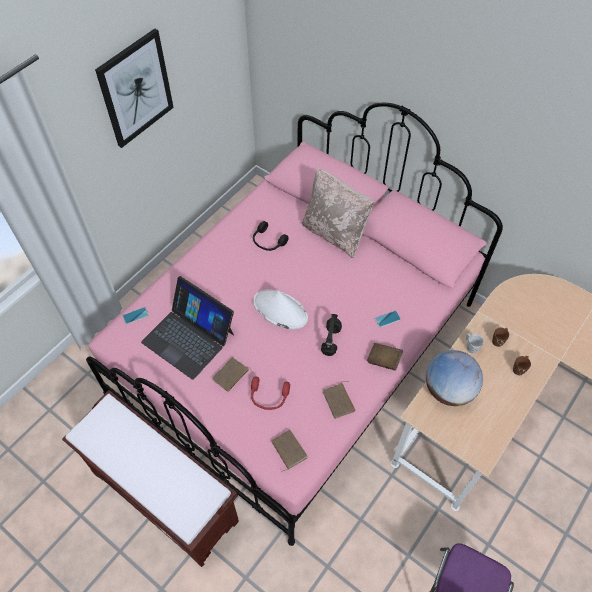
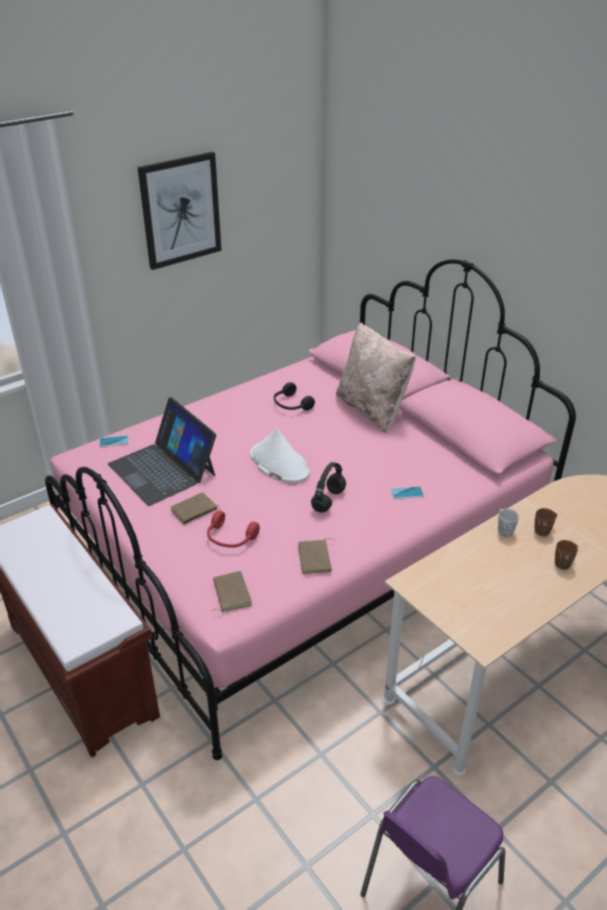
camera: 15 degrees right, 20 degrees down
(383, 360) = (387, 530): brown book -> none
(448, 389) = (460, 566): globe -> none

